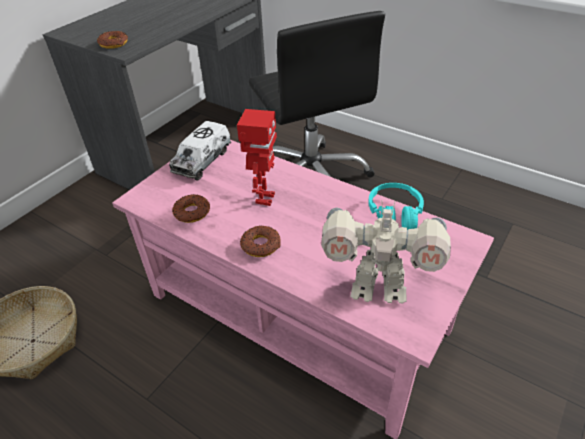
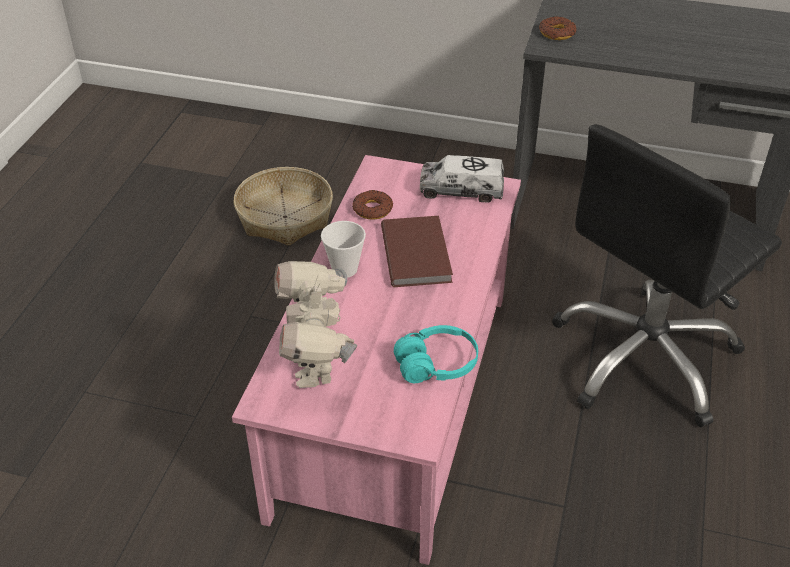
camera: 70 degrees right, 0 degrees up
(261, 245) = (344, 269): donut -> cup
(264, 198) = (418, 253): toy robot -> brown book

